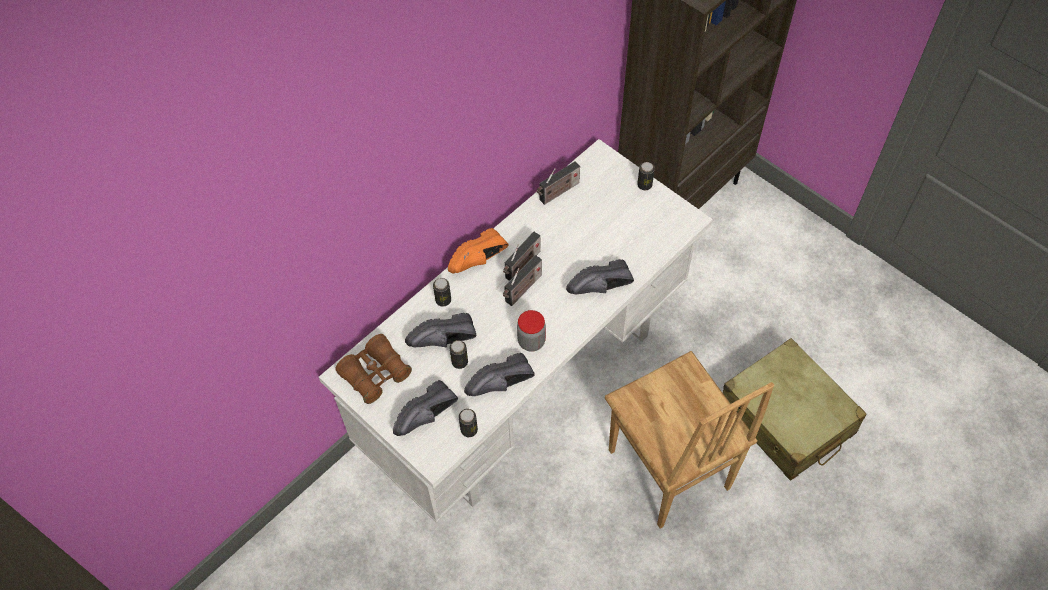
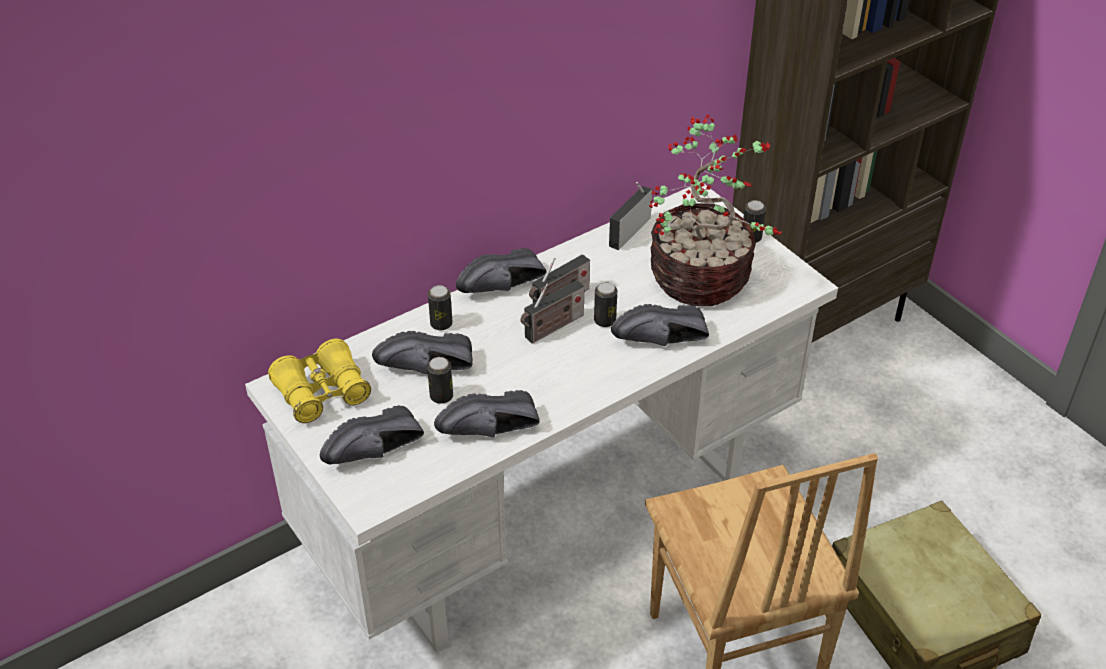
camera: 10 degrees right, 15 degrees down
(375, 374) = (322, 392): brown binoculars -> yellow binoculars
(469, 430) = (429, 477): can -> can (605, 320)
(480, 261) = (504, 288): orange shoe -> black shoe
(531, 341) = (548, 388): jar -> none
(558, 193) = (630, 230): radio -> radio turned 150 degrees clockwise
(618, 227) = (703, 278): none -> potted plant

